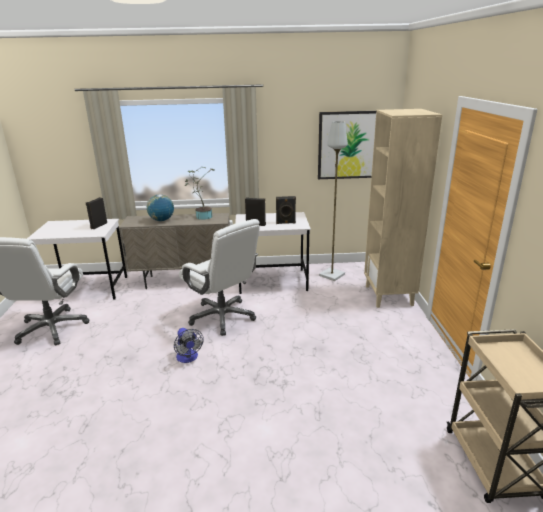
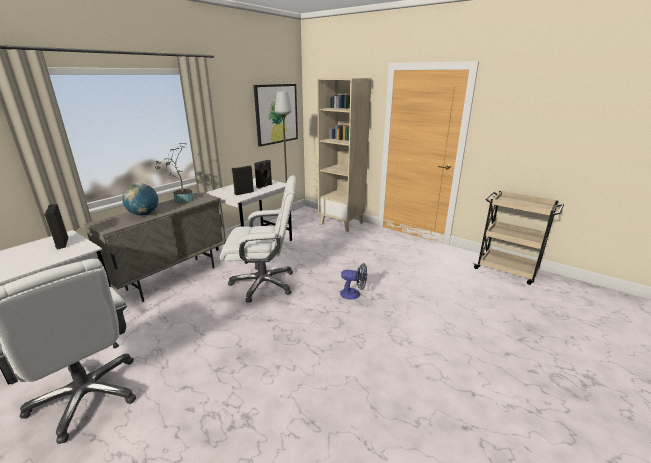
camera: 50 degrees left, 0 degrees up
(188, 358) = (294, 322): fan -> fan (354, 294)

